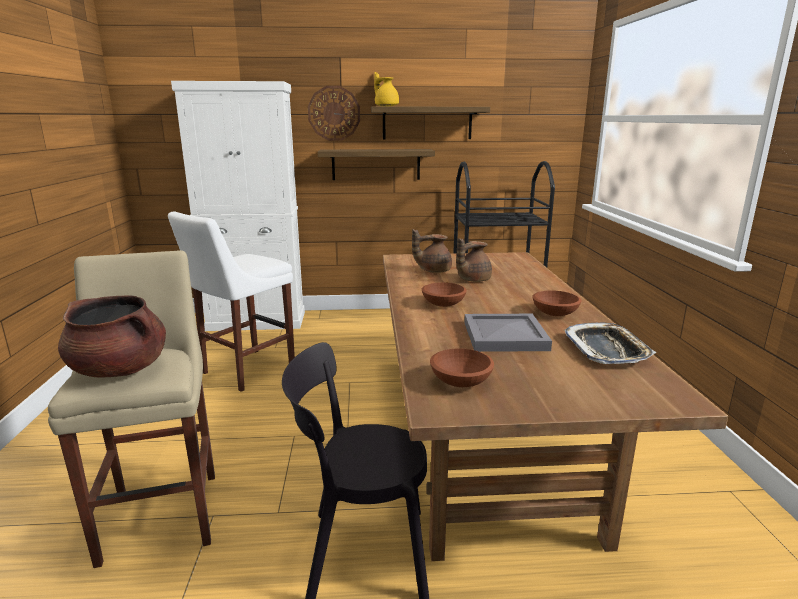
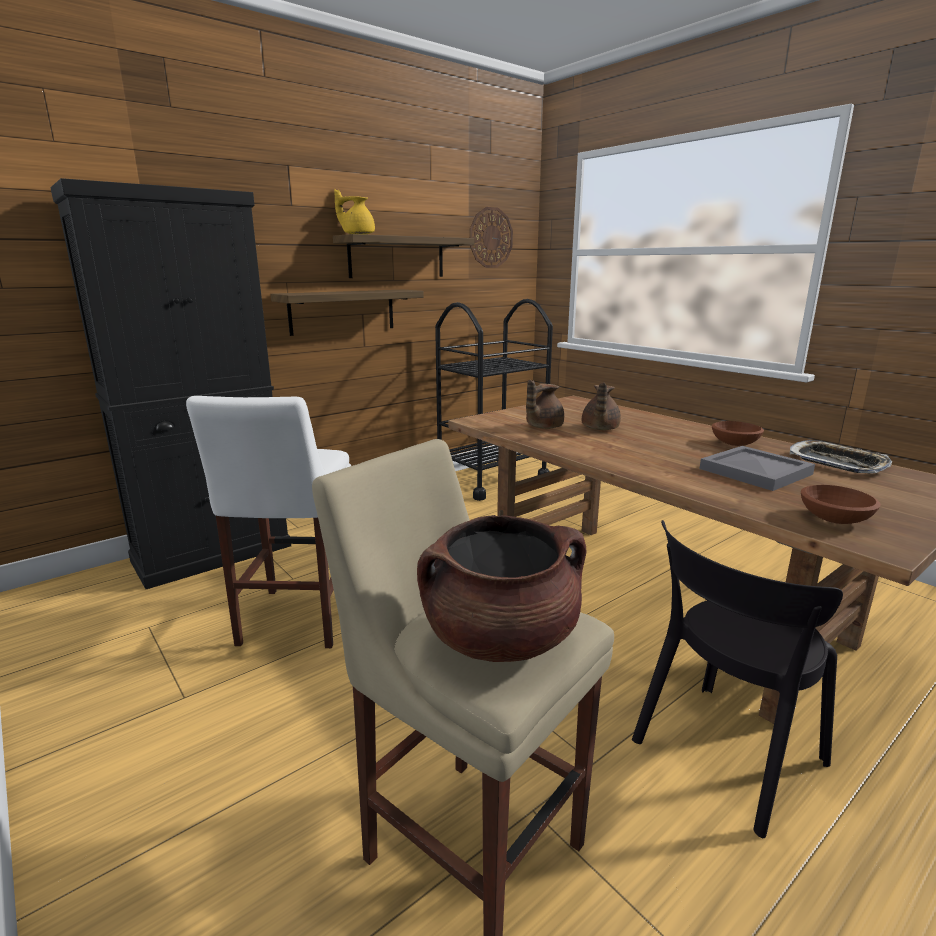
camera: 35 degrees left, 0 degrees up
(257, 321) = (213, 553): white cabinet -> black cabinet
(334, 113) = (286, 243): wall clock -> wall clock (490, 238)
(443, 304) = (639, 456): brown bowl -> none

